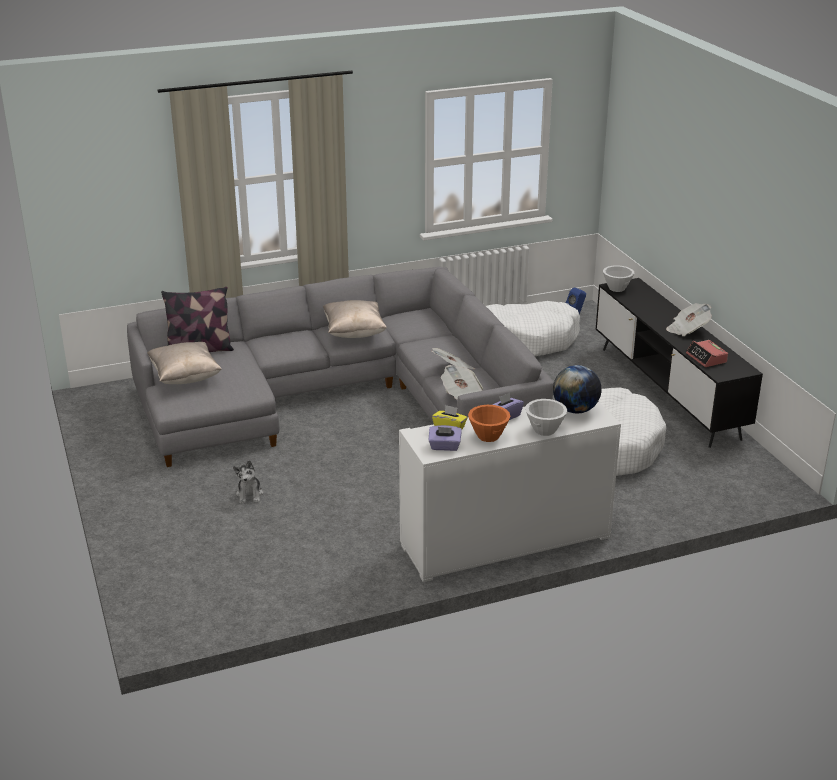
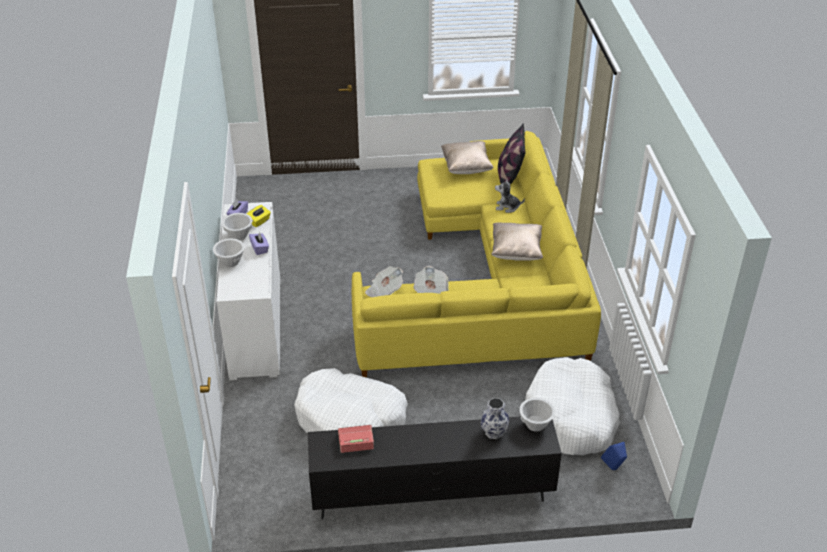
camera: 105 degrees right, 10 degrees up
(250, 494) = (370, 222): plush toy -> plush toy (507, 207)
(342, 399) = (488, 279): grey sofa -> yellow sofa
(488, 436) = (239, 236): orange bowl -> white bowl
(575, 410) = (248, 283): globe -> none
(640, 303) = (493, 432): none -> vase
(687, 330) = (420, 448): newspaper -> none

